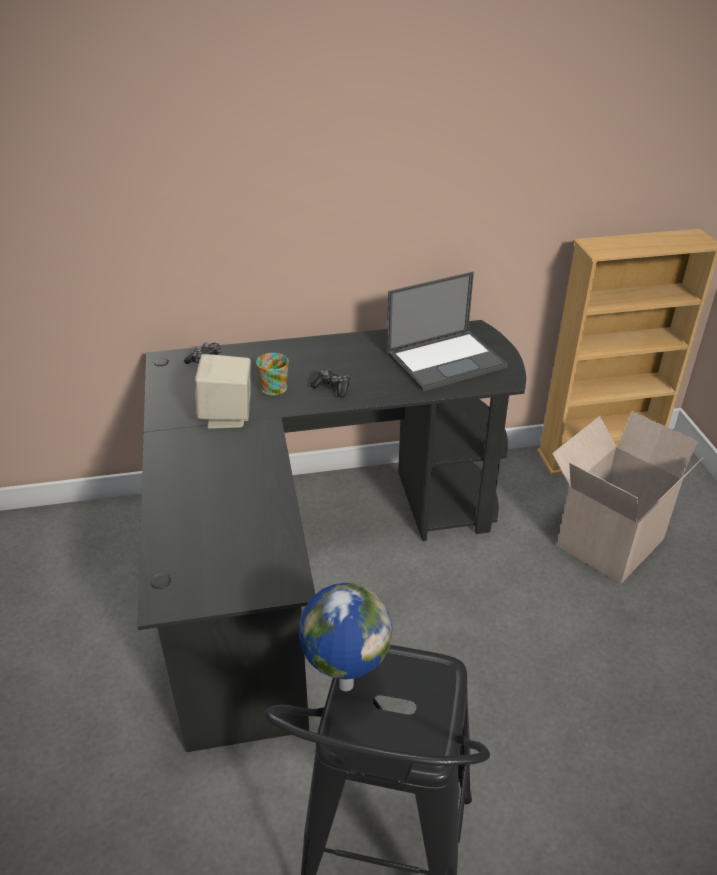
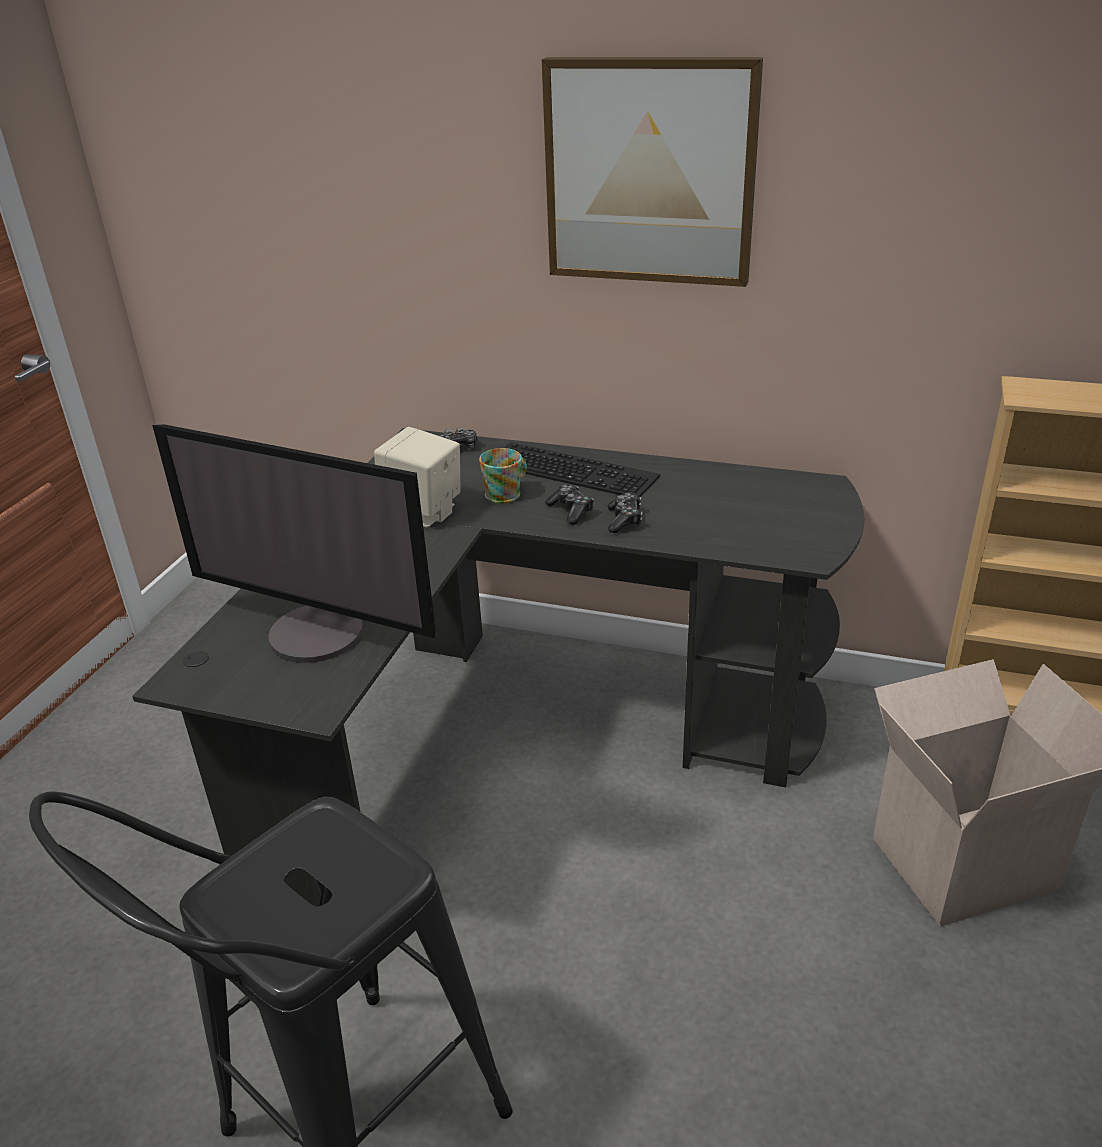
camera: 30 degrees right, 5 degrees down
(237, 530) = (319, 632): none -> monitor
(306, 355) = (574, 469): none -> keyboard
(339, 132) = (650, 172): none -> picture
(344, 684) = (273, 839): globe -> none
(373, 385) = (624, 520): none -> game controller
(446, 360) = (749, 513): laptop -> none

